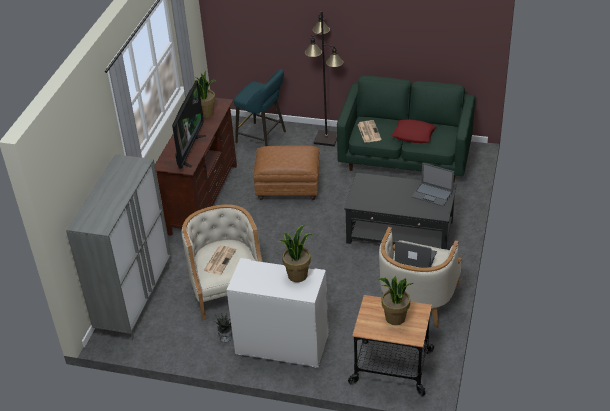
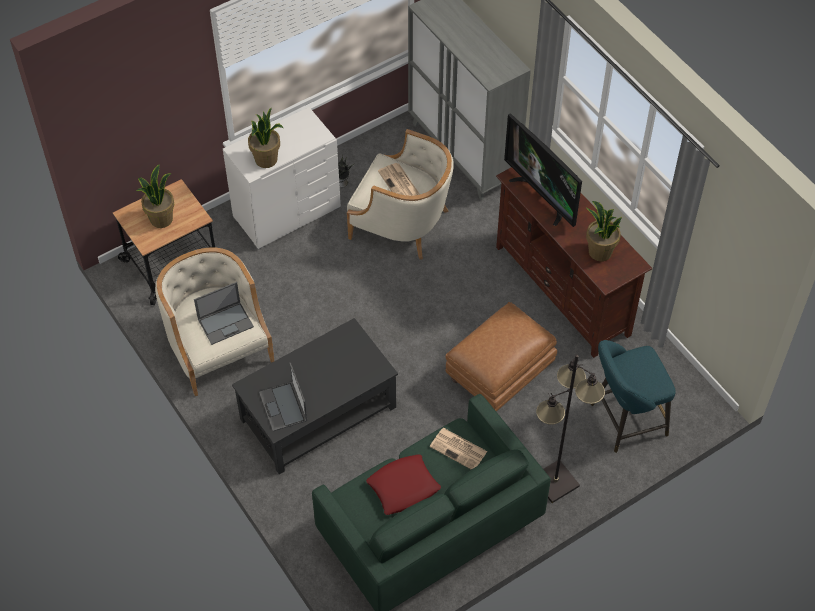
camera: 130 degrees right, 15 degrees up
(433, 194) = (283, 407): laptop -> laptop turned 90 degrees counterclockwise

